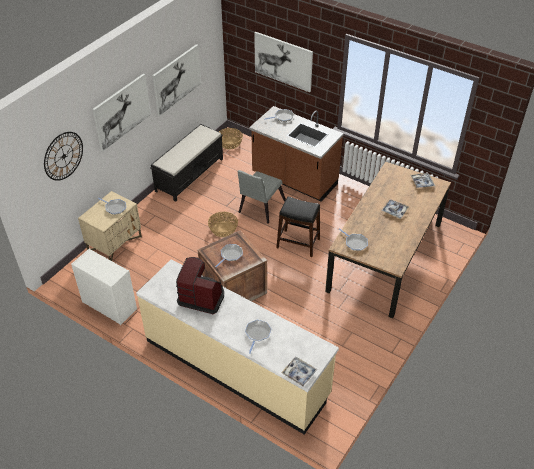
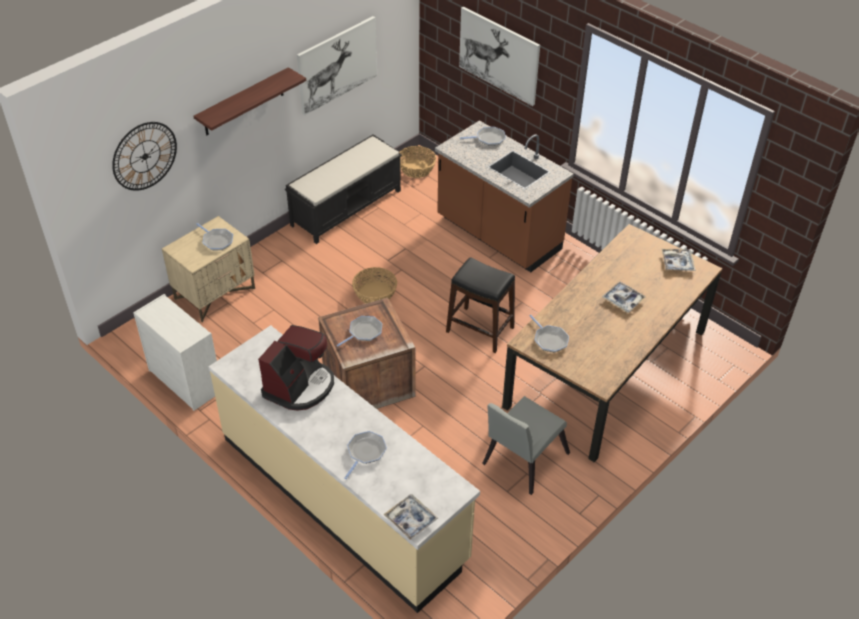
camera: 10 degrees right, 0 degrees up
(122, 111) = (243, 102): picture -> shelf
(202, 297) = (300, 386): coffee machine -> coffee machine turned 90 degrees clockwise
(260, 208) = (436, 270): grey chair -> grey chair (521, 461)

